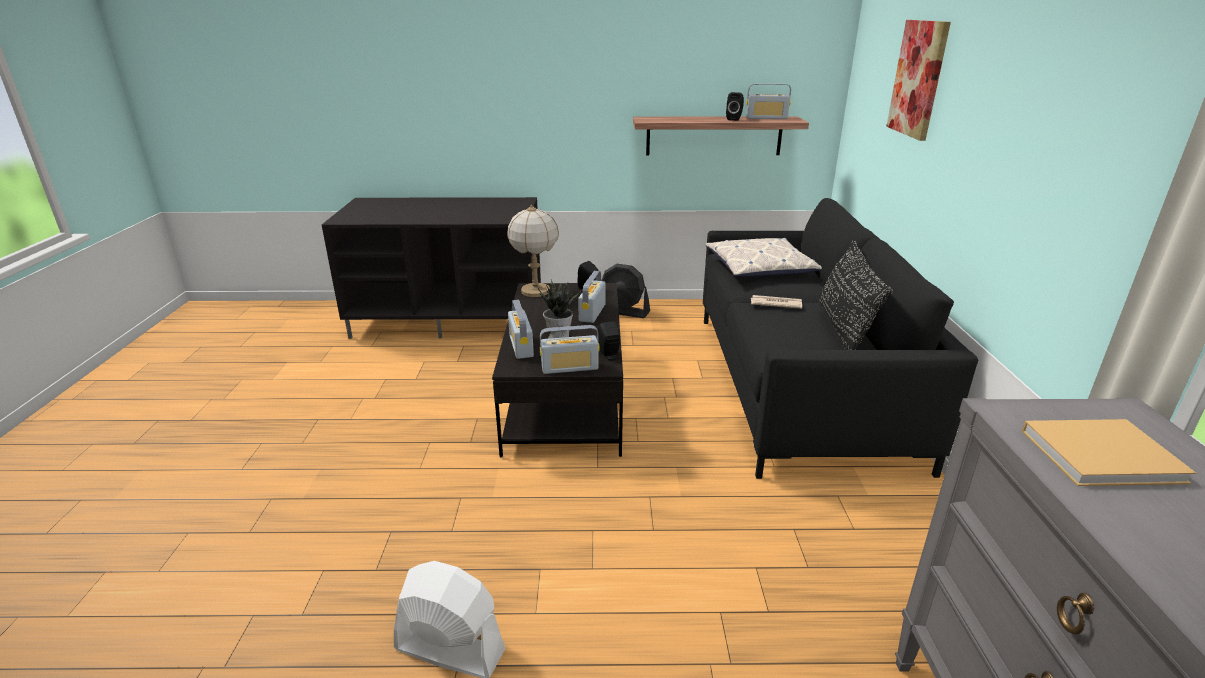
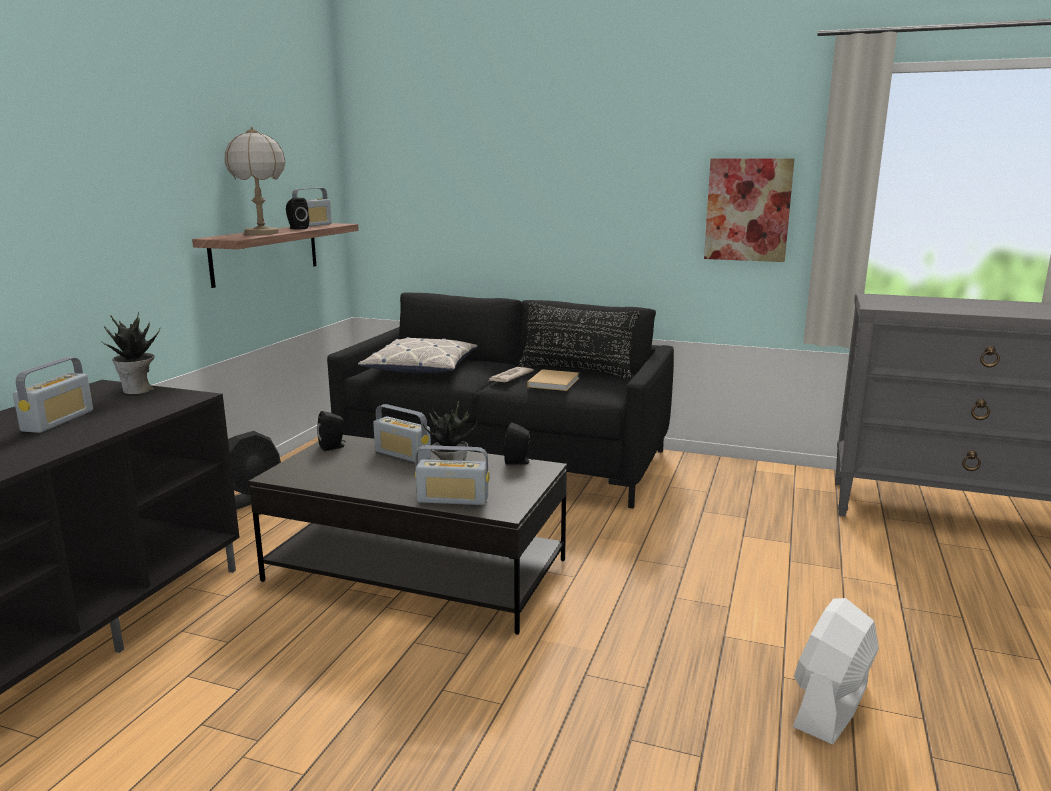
camera: 70 degrees left, 10 degrees down
(520, 208) = (138, 390): none -> potted plant
(535, 291) = (295, 474): table lamp -> table lamp (261, 233)
(570, 368) = (529, 482): radio -> radio (58, 420)
(918, 79) = (490, 167): picture -> picture (748, 210)
(1105, 456) = (918, 304): beige book -> beige book (554, 382)

